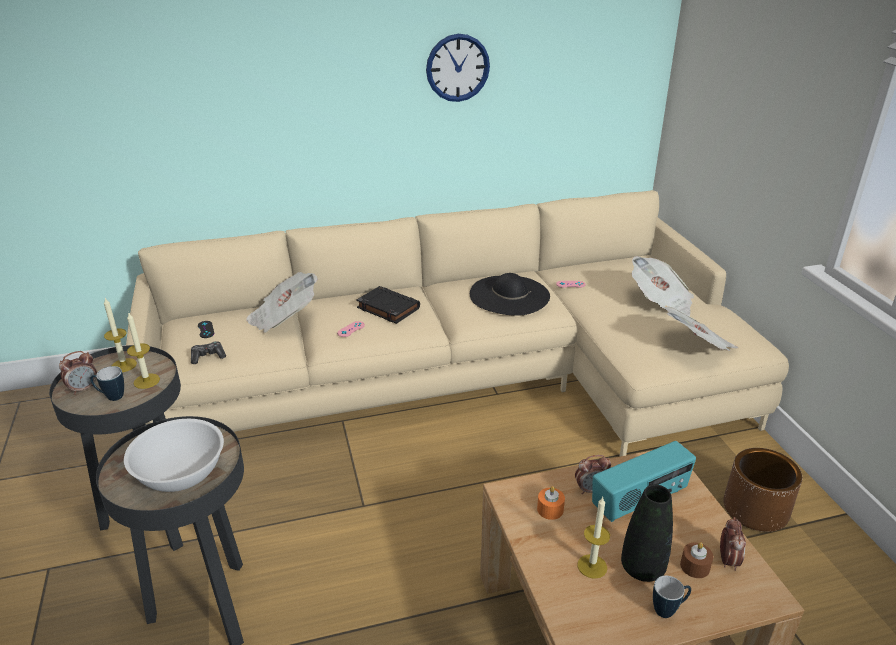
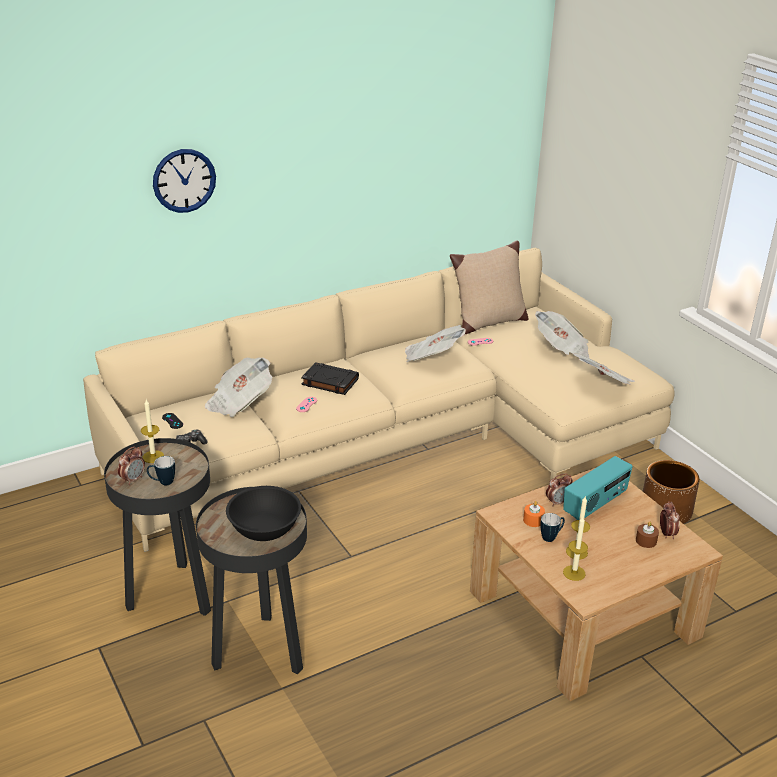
camera: 15 degrees left, 0 degrees up
(146, 381) = (183, 466): candle -> candle (574, 573)
(180, 474) = (264, 529): white bowl -> black bowl
(457, 68) = (366, 156): wall clock -> wall clock (184, 180)
(509, 295) = (432, 358): black hat -> newspaper
(587, 265) = (488, 322): none -> beige pillow
(642, 568) = (611, 548): black vase -> none
(668, 610) = (636, 569): mug -> mug (551, 537)

